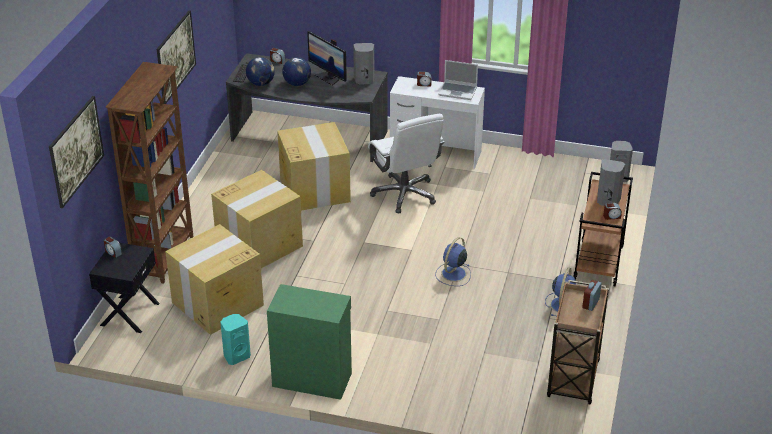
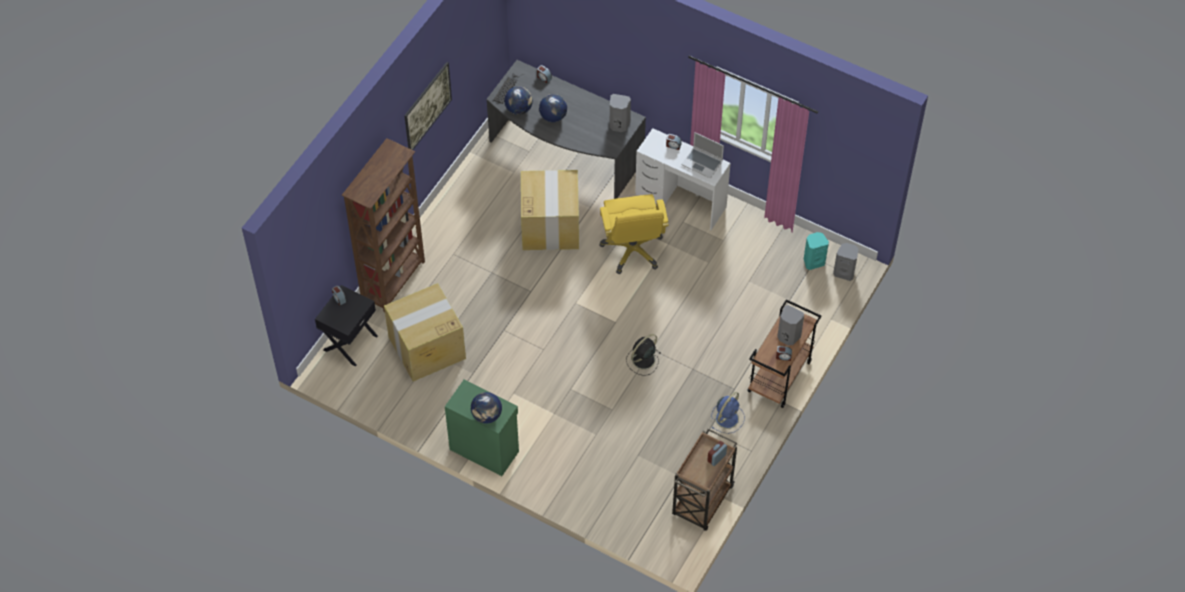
camera: 15 degrees right, 20 degrees up
(79, 166) = (311, 247): picture -> none
(236, 356) = (428, 410): turquoise speaker -> turquoise speaker (813, 261)
(260, 244) = (481, 285): cardboard box -> none
(319, 310) = (487, 415): none -> globe
(329, 78) = (586, 114): monitor -> none
(405, 194) = (632, 250): white office chair -> yellow office chair
(453, 274) = (642, 360): blue fan -> black fan

